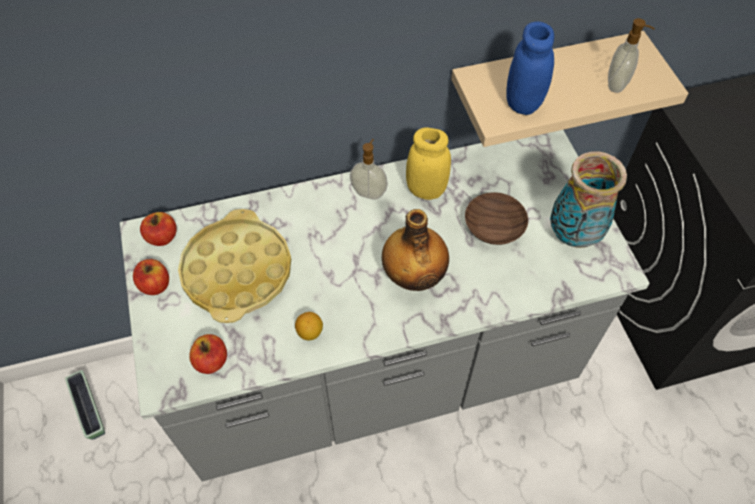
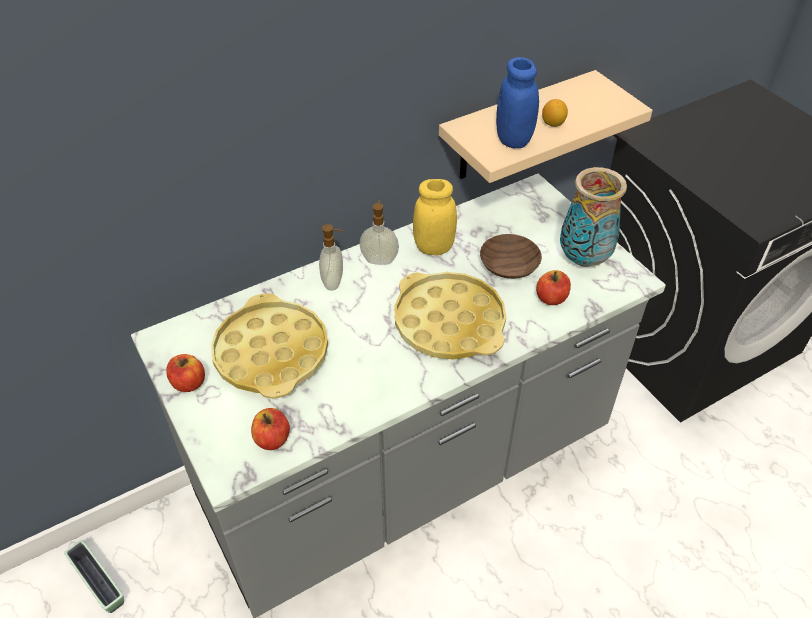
camera: 15 degrees left, 10 degrees down
(162, 237) = (182, 339): apple -> apple (551, 298)
(310, 332) = (364, 391): lemon -> lemon (553, 123)
(414, 276) = (449, 322): bottle -> yellow tray
(617, 84) = (590, 112): soap dispenser -> soap dispenser (334, 282)

